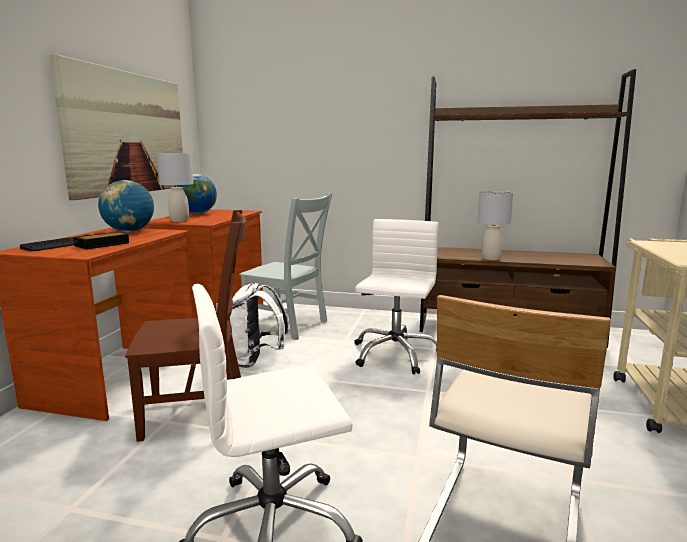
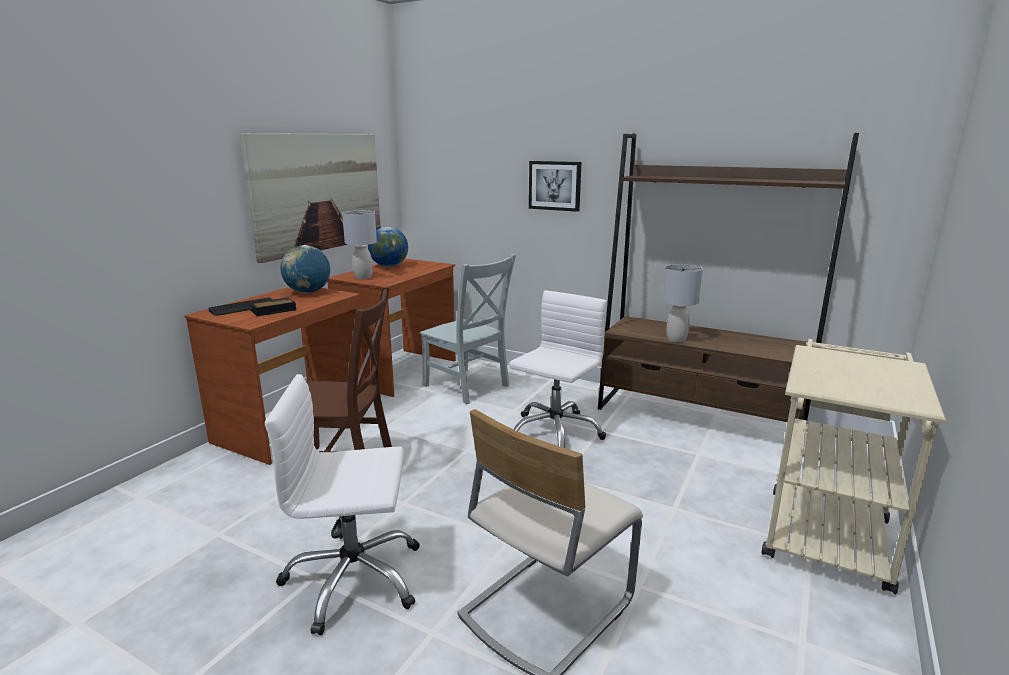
camera: 15 degrees right, 5 degrees up
(256, 360) = (418, 422): white backpack -> none
(359, 131) = (555, 185): none -> picture

